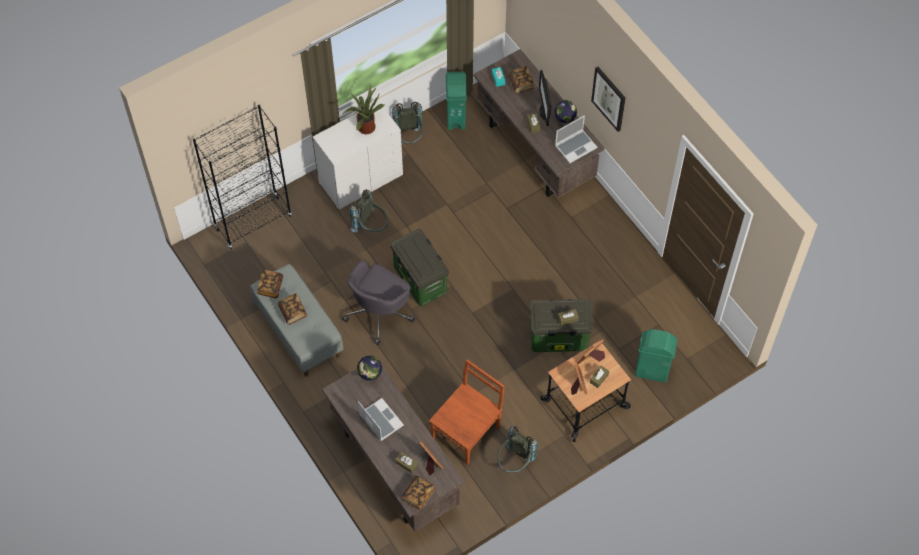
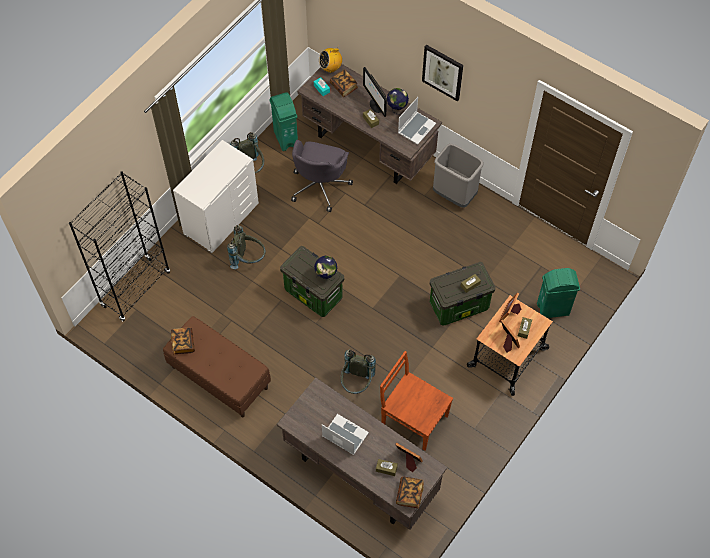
camera: 20 degrees left, 0 degrees up
(293, 312) = (214, 360): book -> none
(298, 331) = (219, 377): grey bench -> brown bench
(365, 126) = (219, 166): potted plant -> none
(370, 376) = (318, 397): globe -> globe (326, 276)
(379, 312) = (288, 335): grey office chair -> grey office chair (320, 186)
(467, 432) = (413, 419): brown chair -> brown chair turned 75 degrees counterclockwise
(514, 462) = (468, 432): grey backpack -> grey backpack (356, 383)
(516, 60) = (330, 68): none -> radio
(601, 226) = (454, 195): none -> grey trash can

